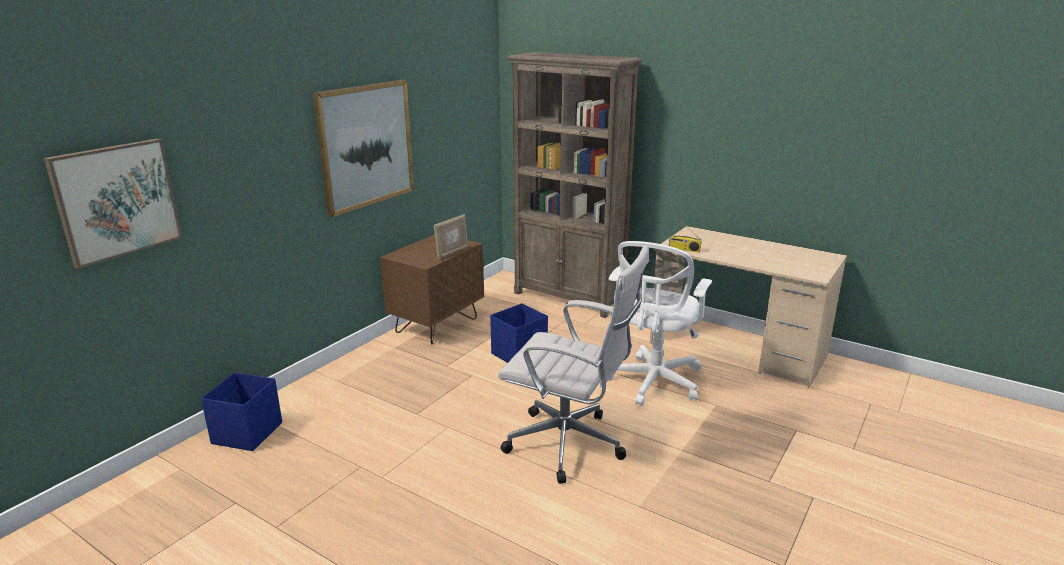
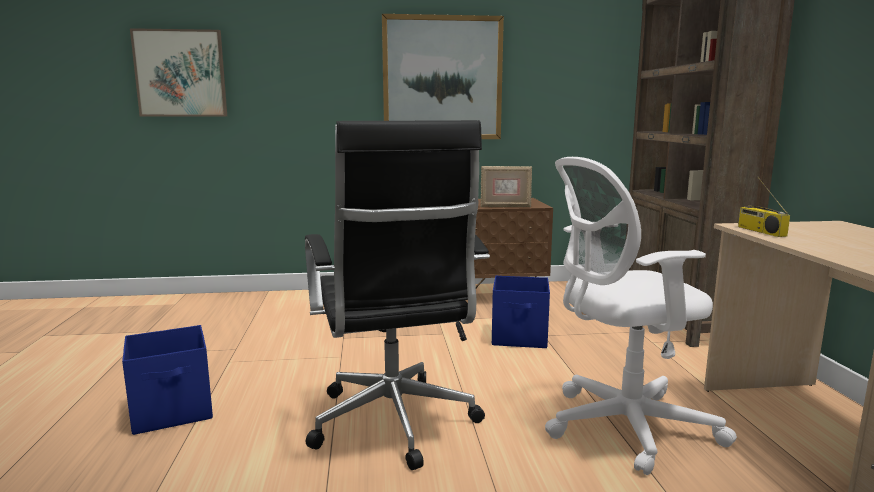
camera: 50 degrees right, 10 degrees down
(248, 433) = (239, 302): blue storage box -> blue storage box (174, 411)
(570, 445) = (394, 425): white office chair -> black office chair

